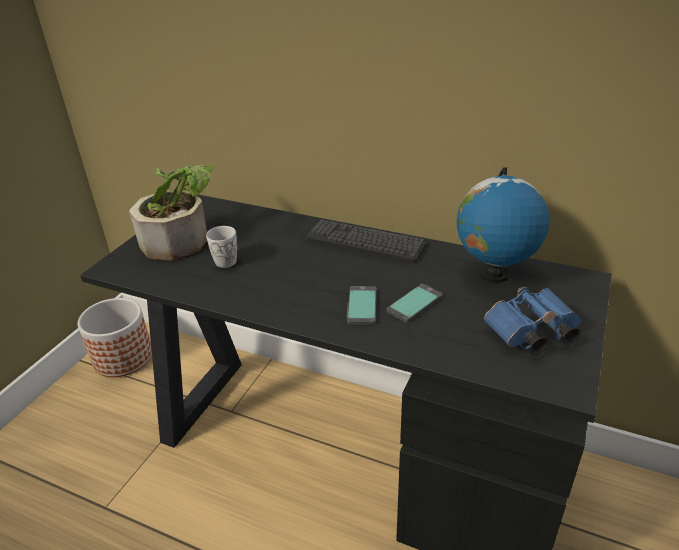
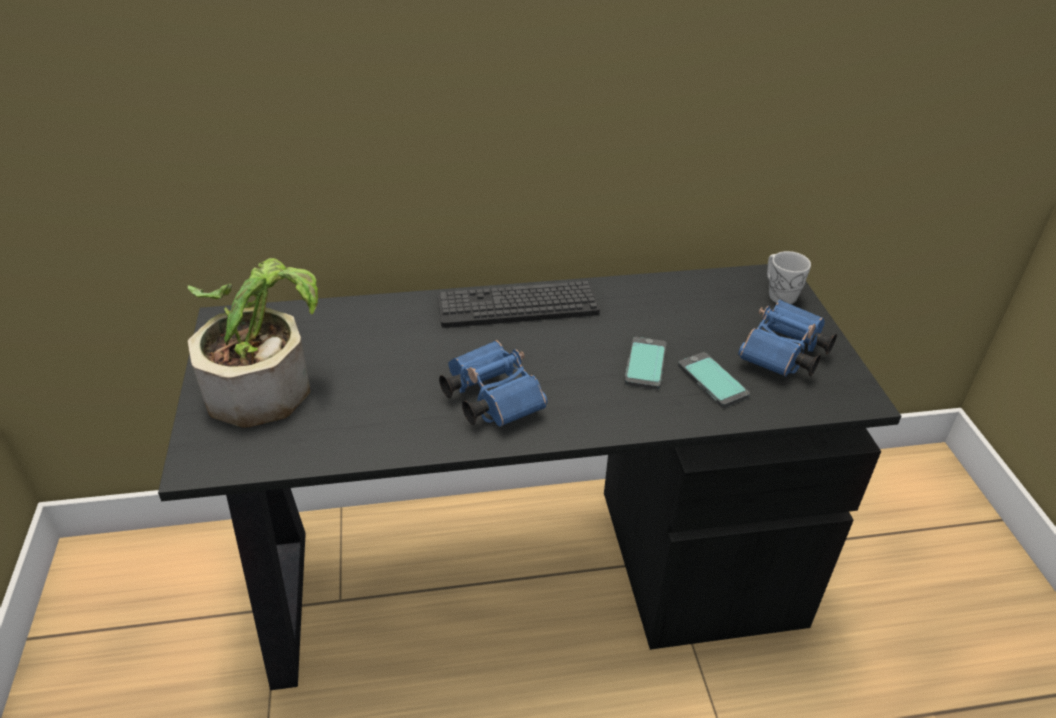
camera: 35 degrees left, 5 degrees up
(122, 357) = (103, 602): planter -> none
(227, 259) = (365, 388): white mug -> white mug (778, 294)
(290, 288) = (489, 398): none -> blue binoculars
(361, 306) = (593, 388): phone -> phone (712, 381)
(493, 275) = (691, 301): globe -> none

